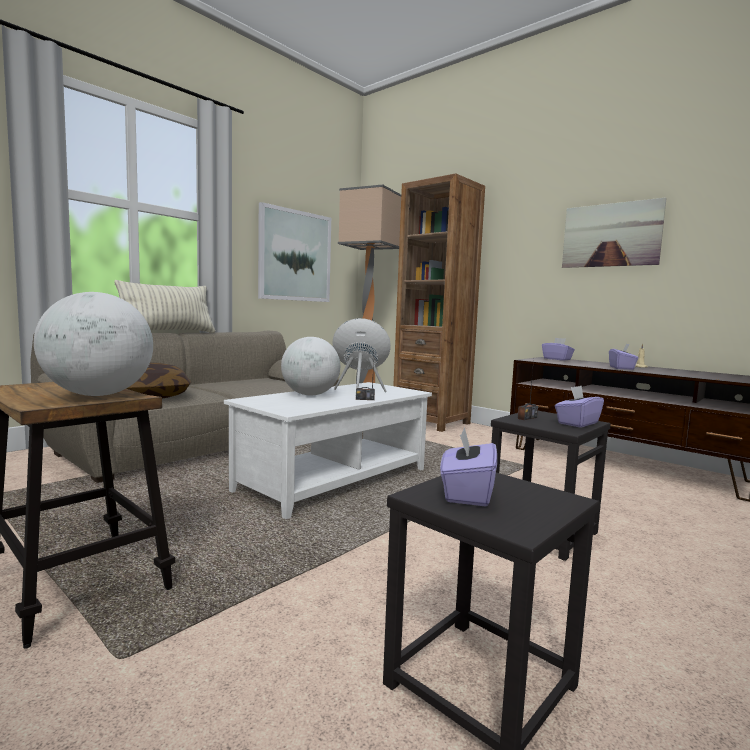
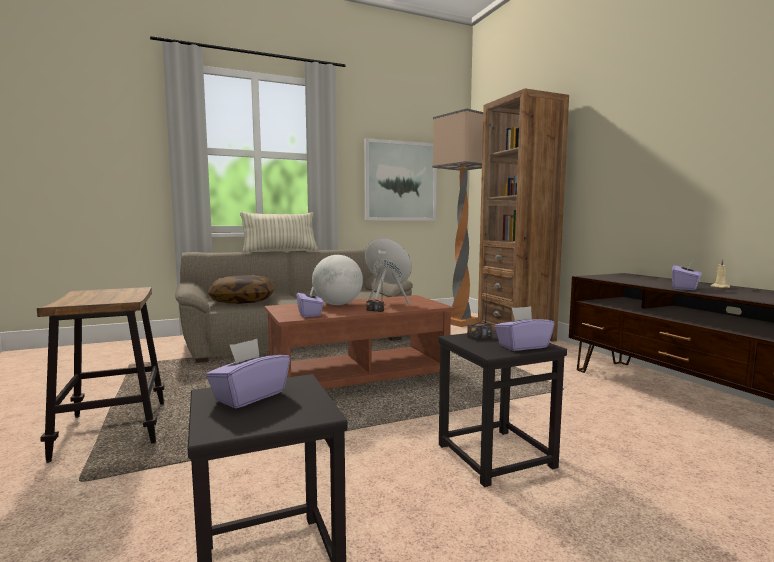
camera: 25 degrees right, 0 degrees up
(98, 395) = (108, 299): globe -> none
(333, 480) = (359, 380): white coffee table -> brown coffee table
(557, 359) = (631, 276): purple tissue box -> purple tissue box (310, 314)
(611, 235) = (698, 132): picture -> none

